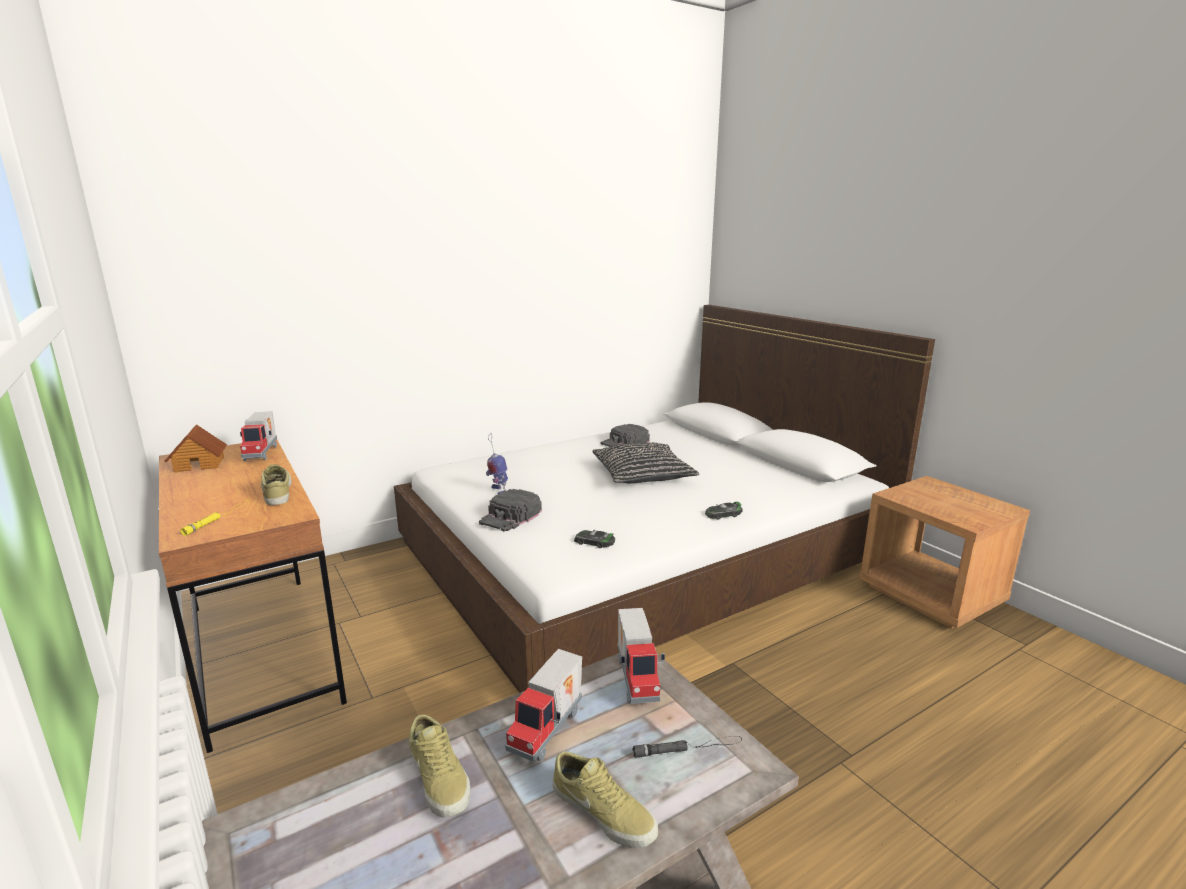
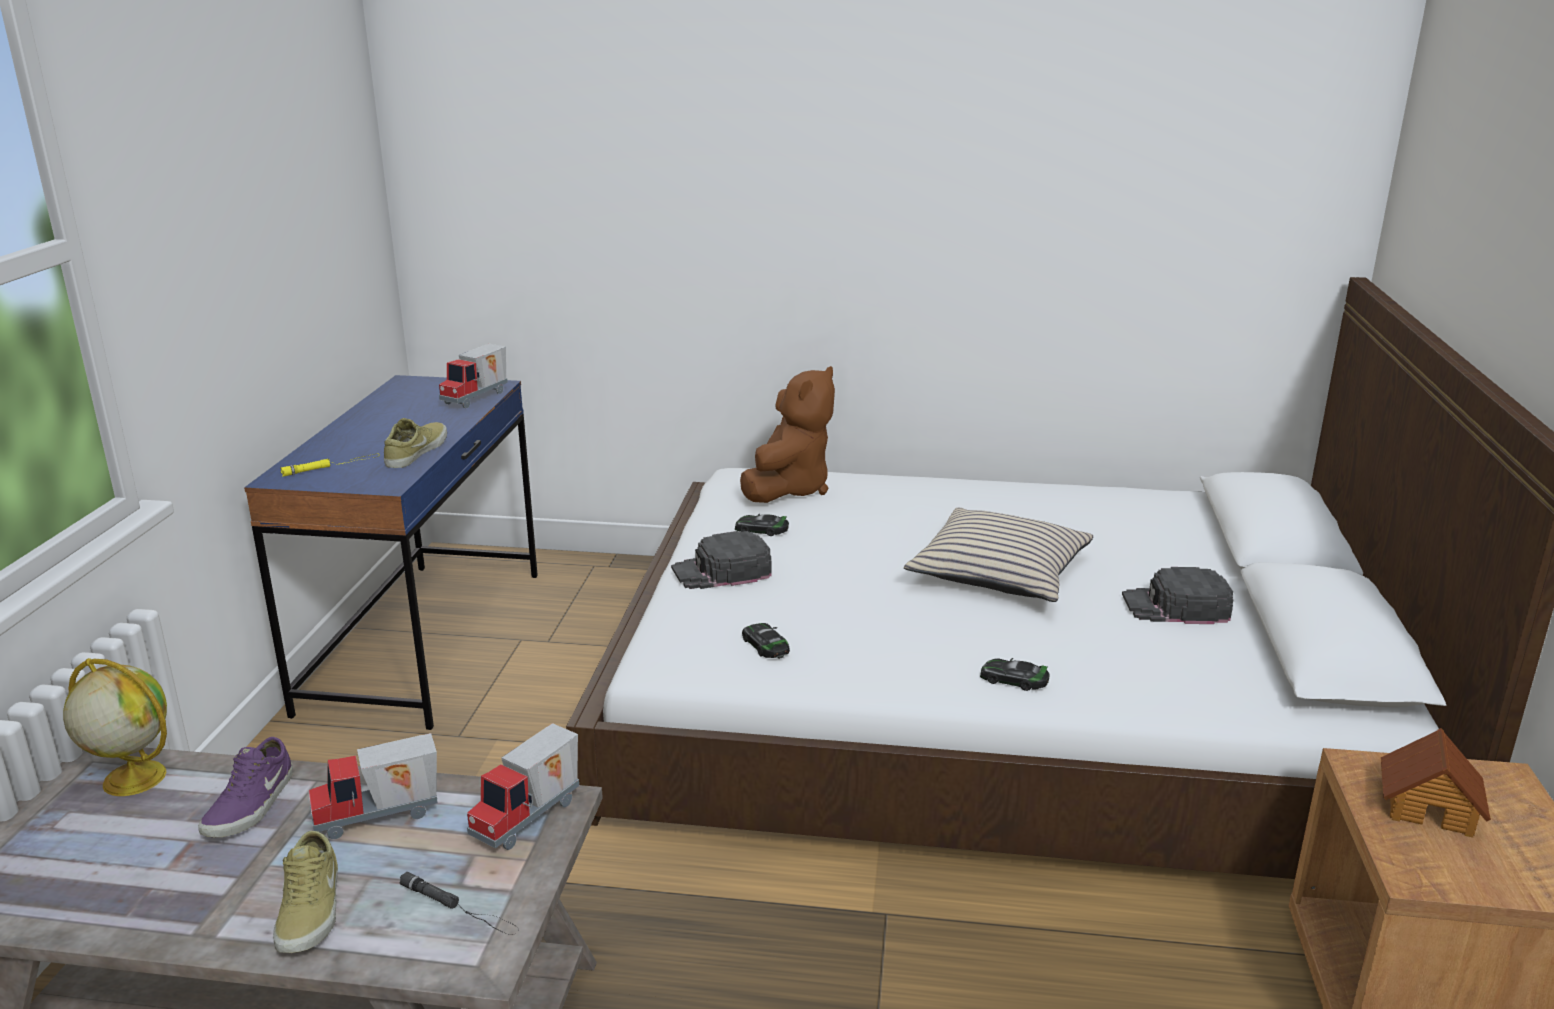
camera: 40 degrees right, 5 degrees up
(200, 464) = (409, 396): toy house -> toy house (1429, 807)
(262, 652) = (426, 640): brown desk -> blue desk
(296, 821) = (132, 778): none -> globe
(441, 777) = (252, 805): beige shoe -> purple shoe
(480, 468) = (789, 489): none -> brown plush toy
(498, 491) = (761, 530): toy robot -> toy car
(625, 442) = (1063, 511): black cap -> black cap (1176, 606)
(642, 474) = (1000, 572): black pillow -> beige pillow

